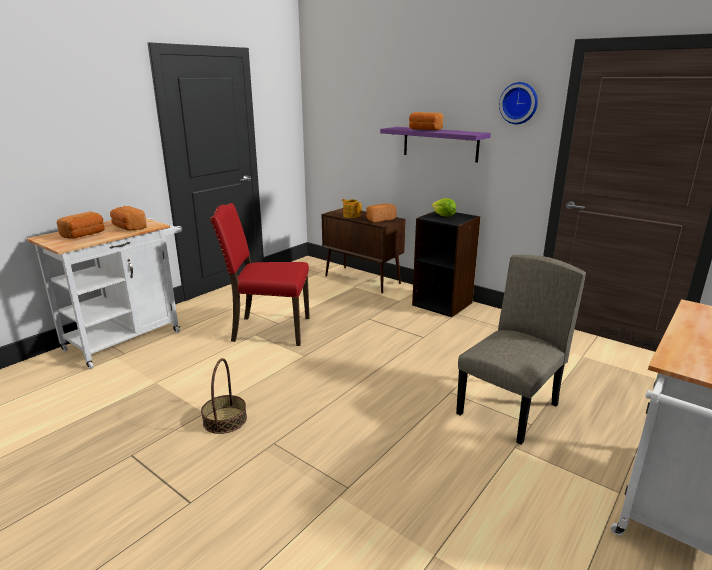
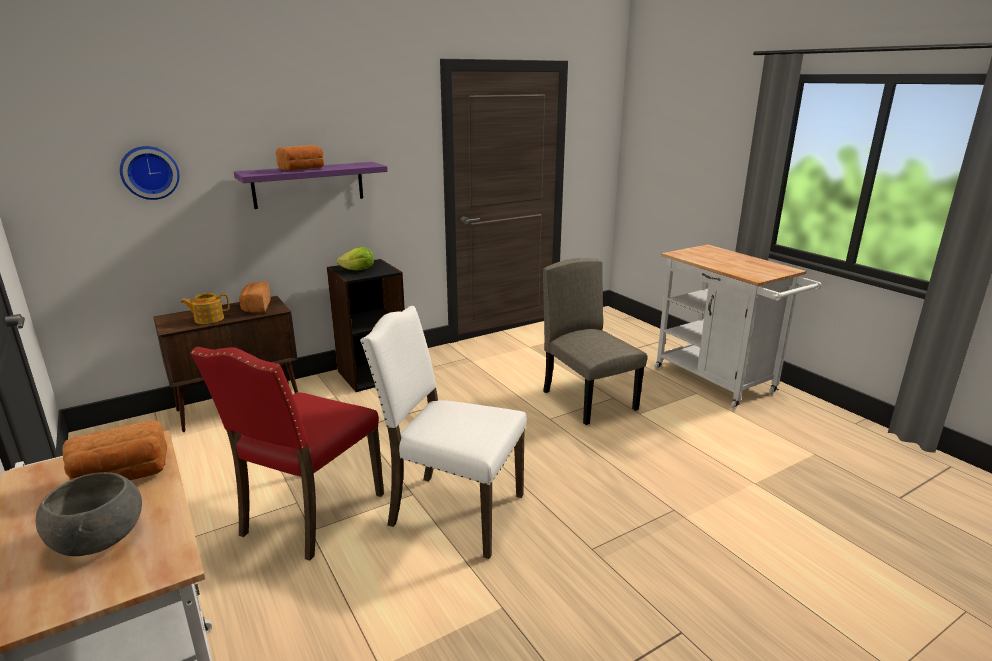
camera: 70 degrees left, 0 degrees up
(85, 235) = (98, 539): bread -> grey bowl
(224, 420) = (528, 587): basket -> none
(293, 374) = (453, 511): none -> white chair
(519, 103) = (398, 125): wall clock -> wall clock (149, 172)

